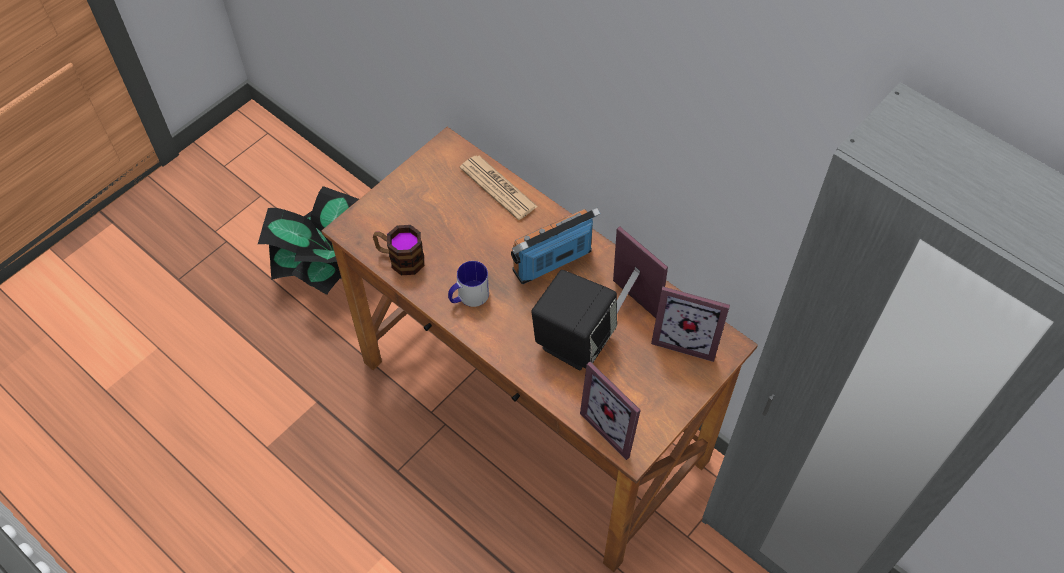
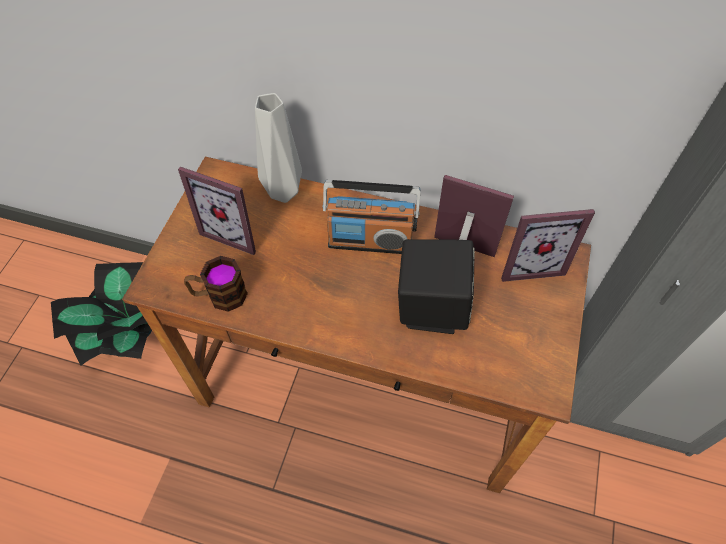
camera: 25 degrees left, 0 degrees up
(468, 297) = (307, 306): mug -> none
(498, 187) = (282, 193): newspaper -> grey vase
(553, 261) = (370, 241): radio -> radio turned 120 degrees counterclockwise
(617, 424) = (518, 372): picture frame -> picture frame (235, 231)

